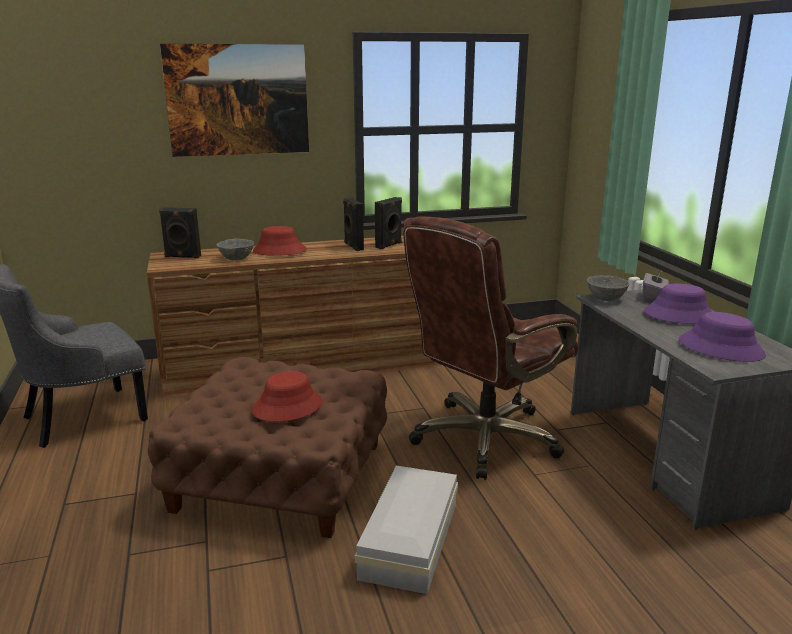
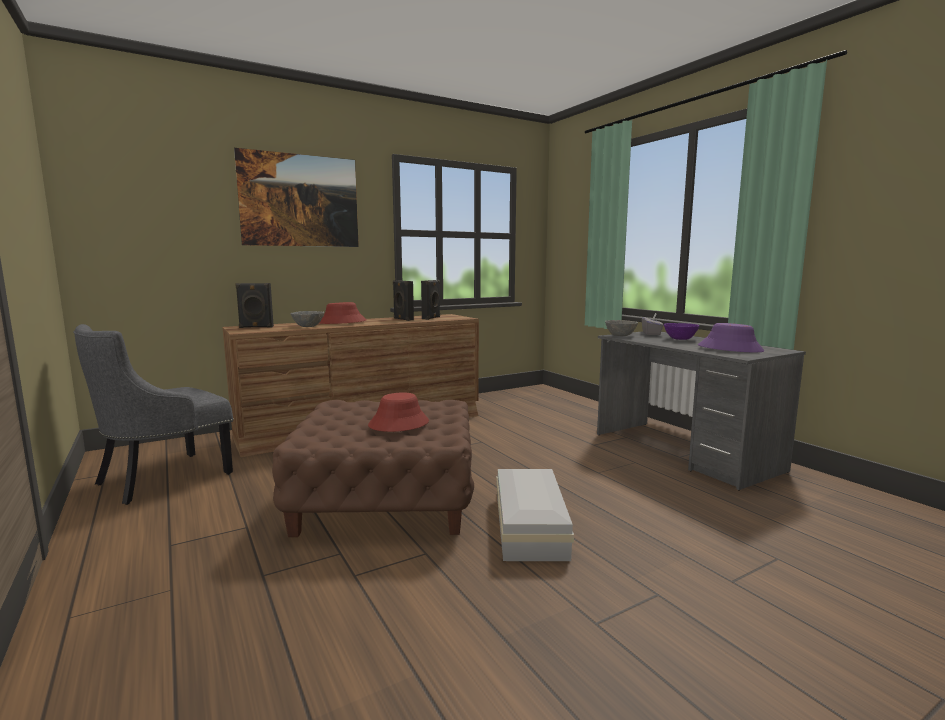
camera: 15 degrees left, 10 degrees down
(485, 438) = (544, 454): brown office chair -> none
(678, 315) = (680, 339): purple hat -> purple bowl

